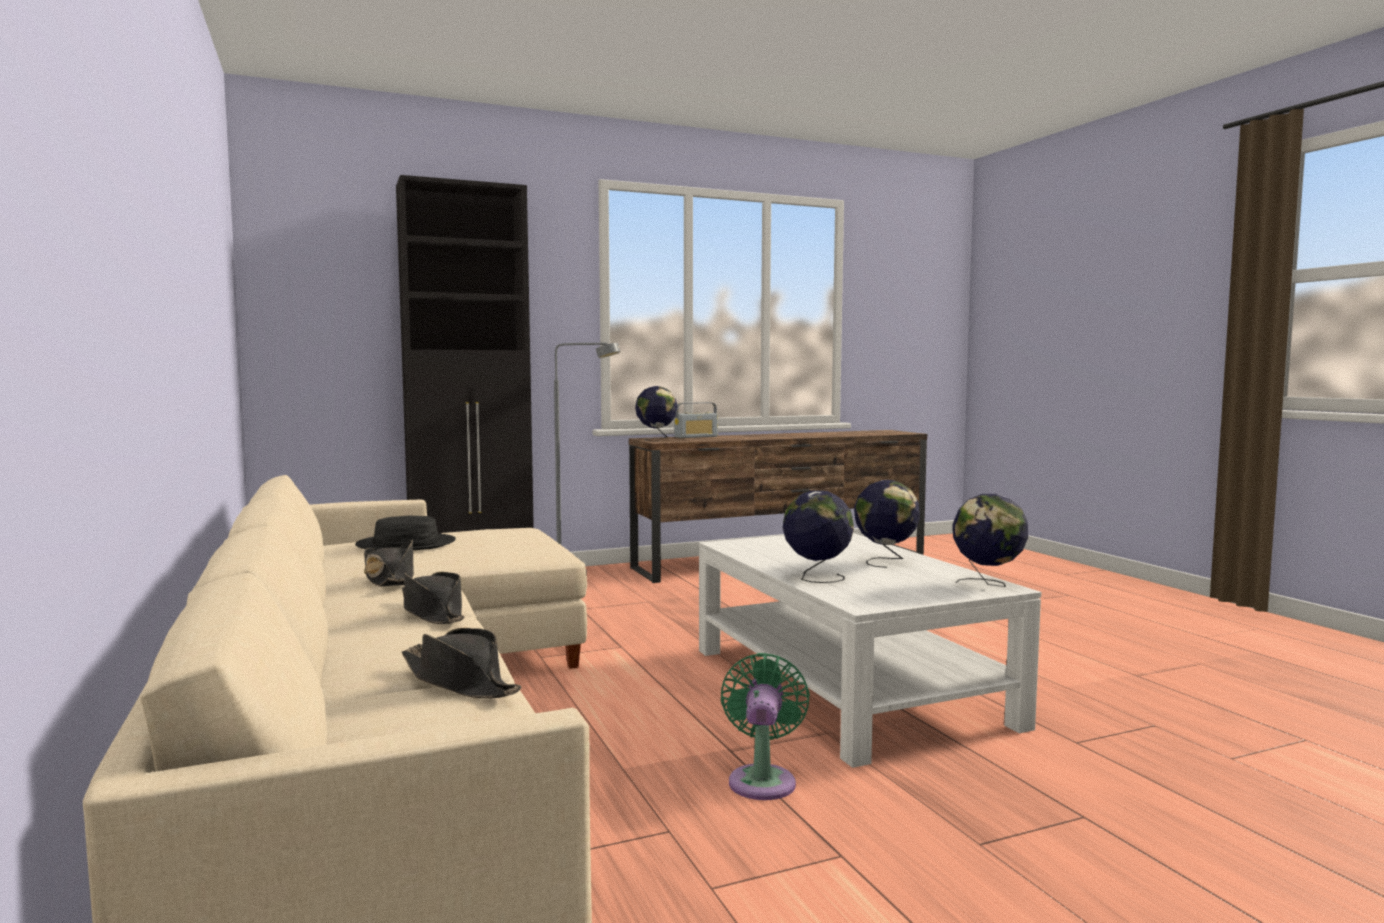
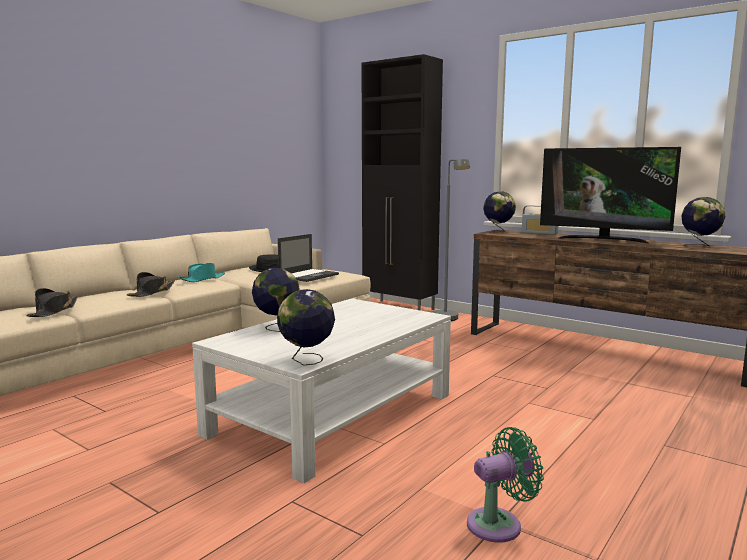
camera: 60 degrees right, 5 degrees up
(390, 579) = (202, 279): black hat -> turquoise hat
(511, 537) = (309, 275): none -> laptop
(763, 779) = (170, 418): green fan -> green fan (499, 524)
(777, 435) = (603, 239): none -> television
(885, 561) = (350, 333): globe -> globe (699, 246)

